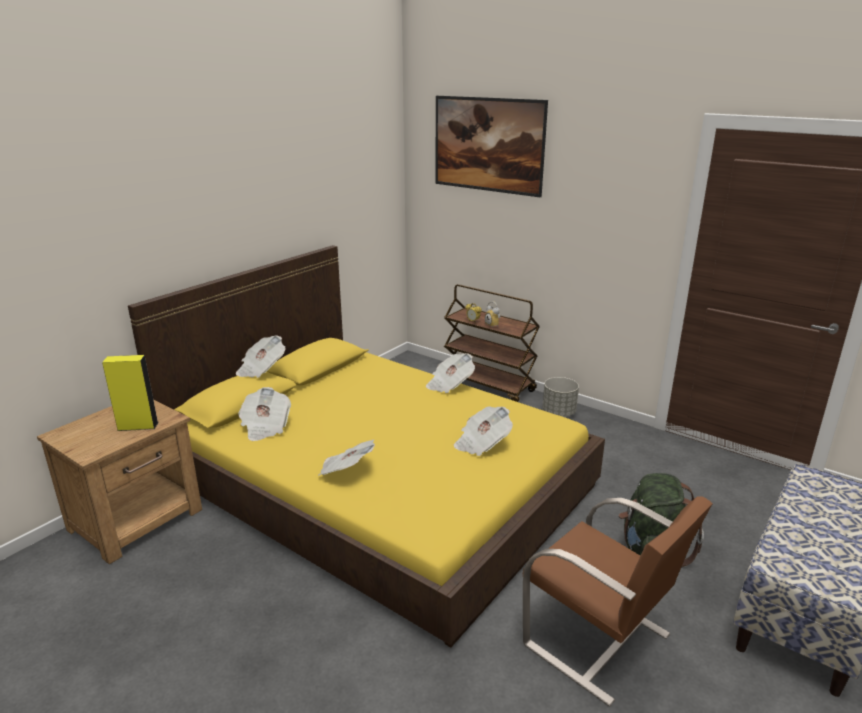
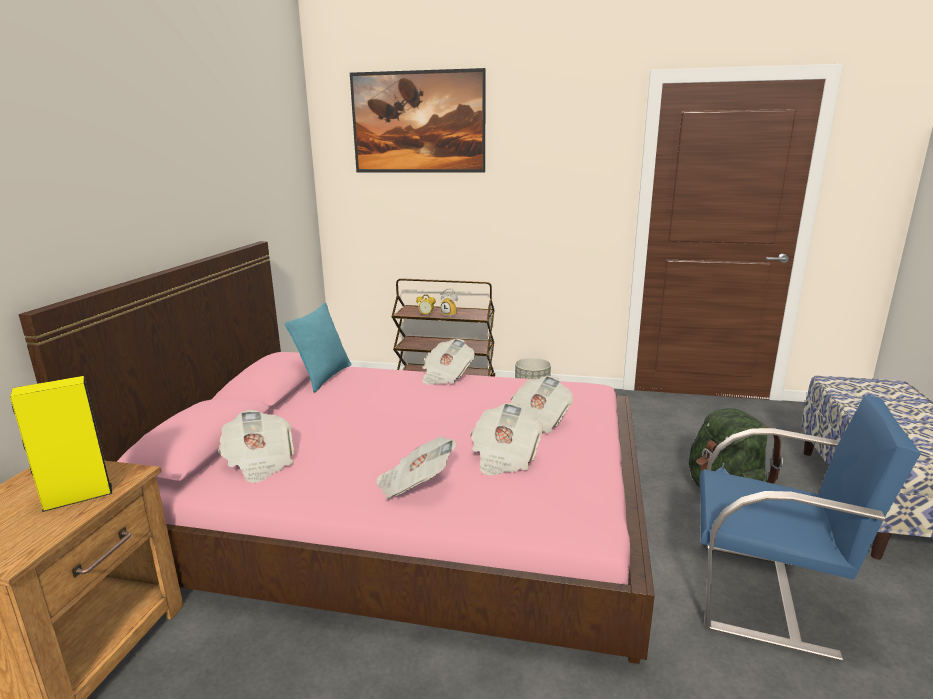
camera: 25 degrees left, 5 degrees down
(261, 369) = (217, 395): newspaper -> newspaper (504, 457)
(358, 365) = (324, 377): none -> turquoise pillow
(379, 481) = (403, 503): yellow bed -> pink bed
(599, 642) = (767, 596): brown chair -> blue chair

